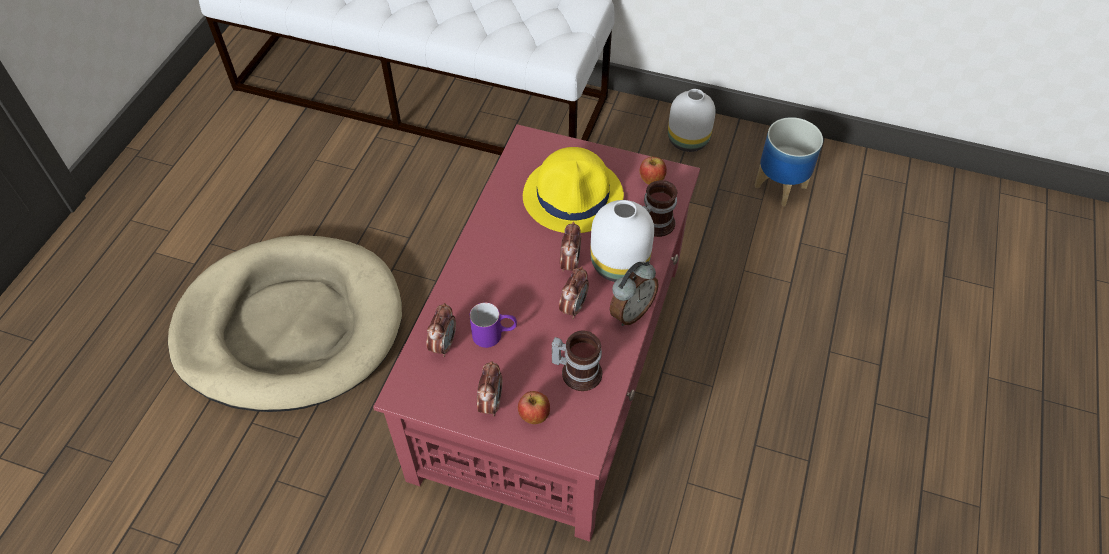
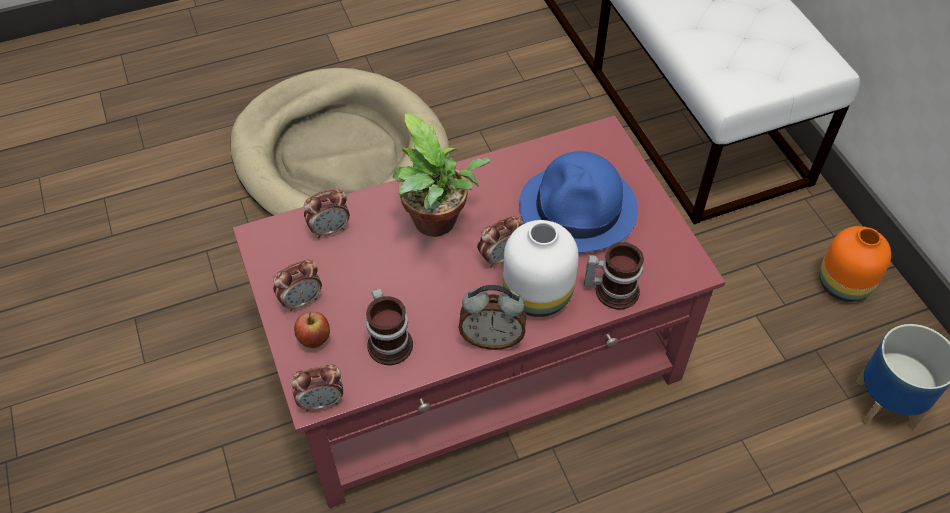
camera: 50 degrees right, 0 degrees up
(494, 335) = (372, 256): purple mug -> none
(507, 279) = (437, 225): none -> potted plant
(573, 196) = (579, 209): yellow hat -> blue hat
(573, 307) = (454, 292): alarm clock -> alarm clock (321, 401)
(651, 181) = (663, 254): apple -> none
(688, 141) = (842, 285): white vase -> orange vase

